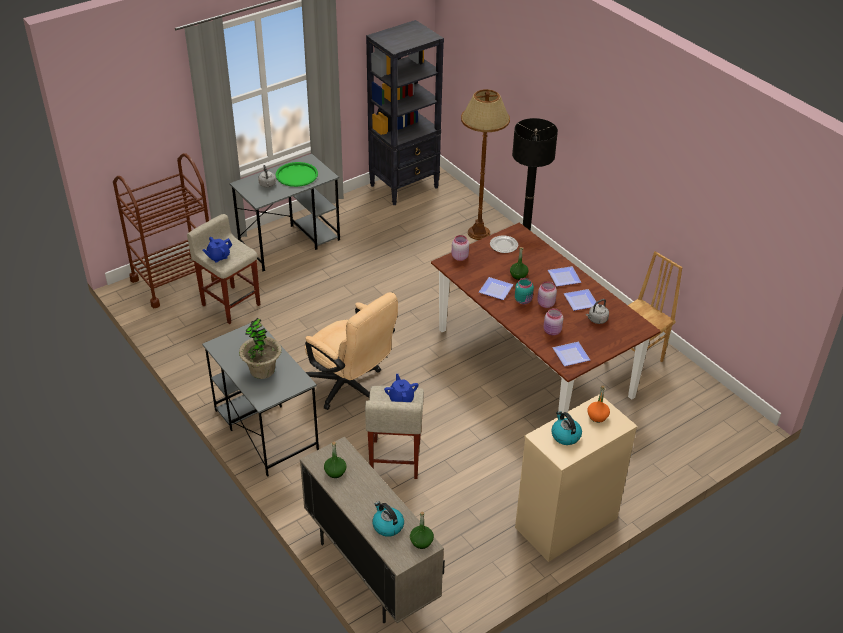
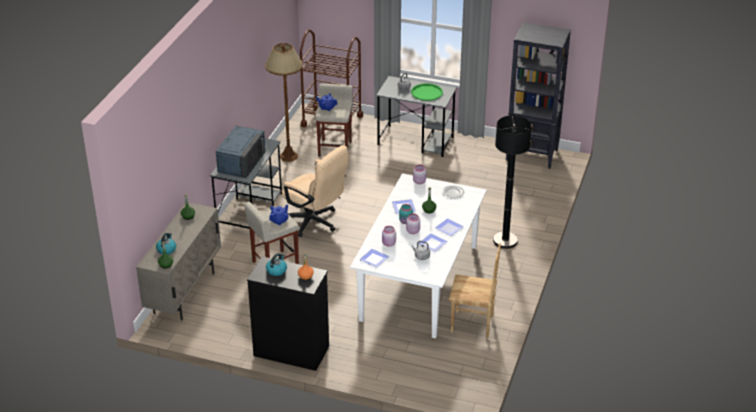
camera: 55 degrees right, 5 degrees down
(262, 370) = (241, 161): potted plant -> blue microwave
(350, 388) = (315, 222): beige office chair -> beige office chair turned 60 degrees counterclockwise
(478, 233) = (523, 206): brown floor lamp -> brown floor lamp (288, 156)
(534, 362) = (420, 283): brown dining table -> white dining table
(565, 523) = (290, 351): beige dresser -> black dresser

